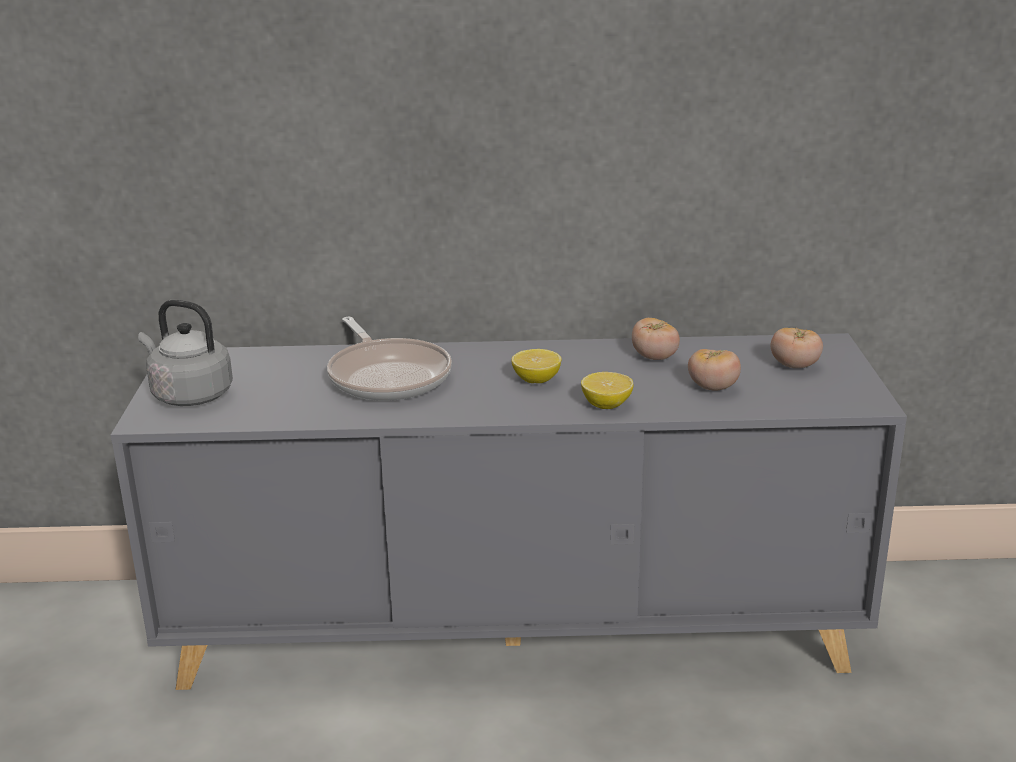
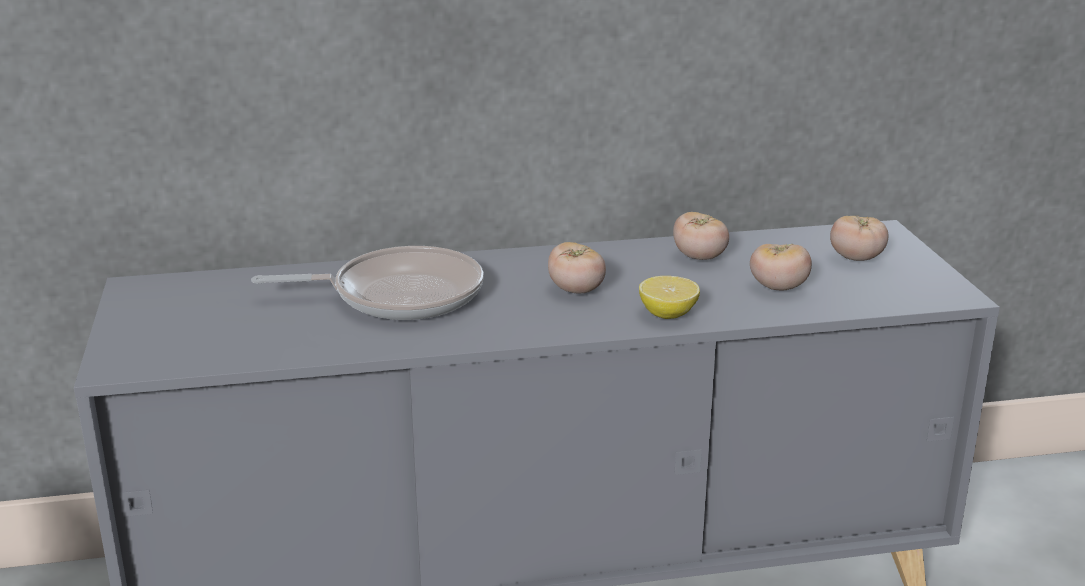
camera: 10 degrees left, 0 degrees up
(189, 395) = (160, 332): grey kettle -> none
(387, 376) = (399, 295): frying pan -> frying pan turned 60 degrees counterclockwise
(536, 380) = (576, 290): lemon -> tomato

